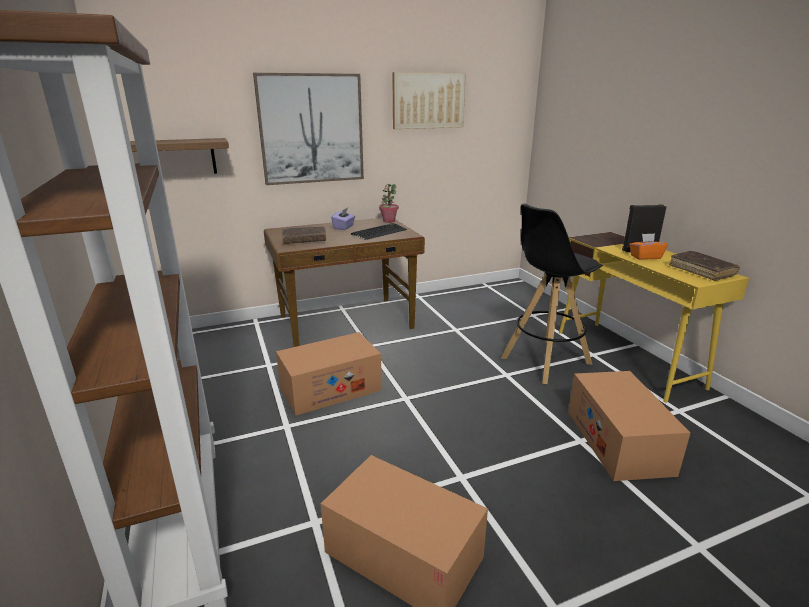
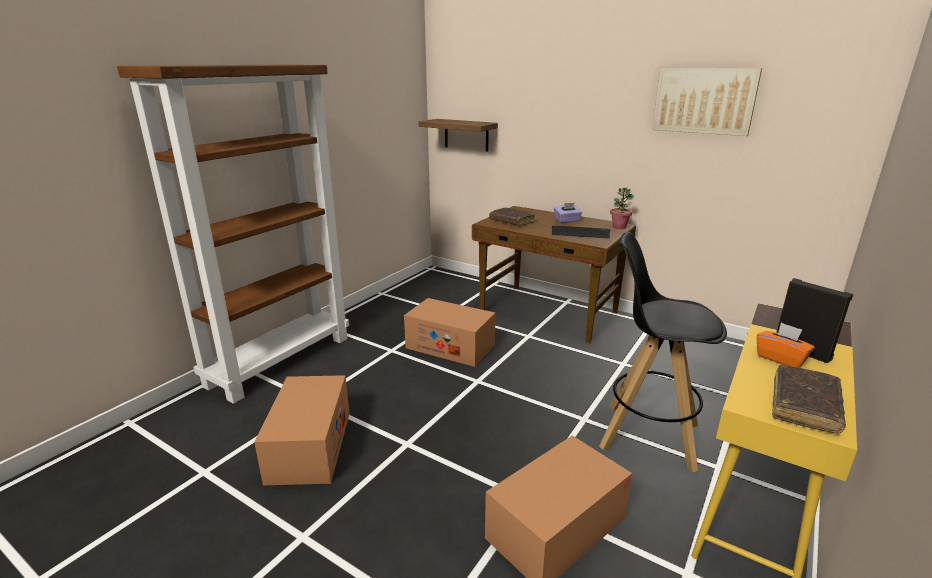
camera: 55 degrees right, 0 degrees up
(311, 129) = (568, 122): picture -> none

